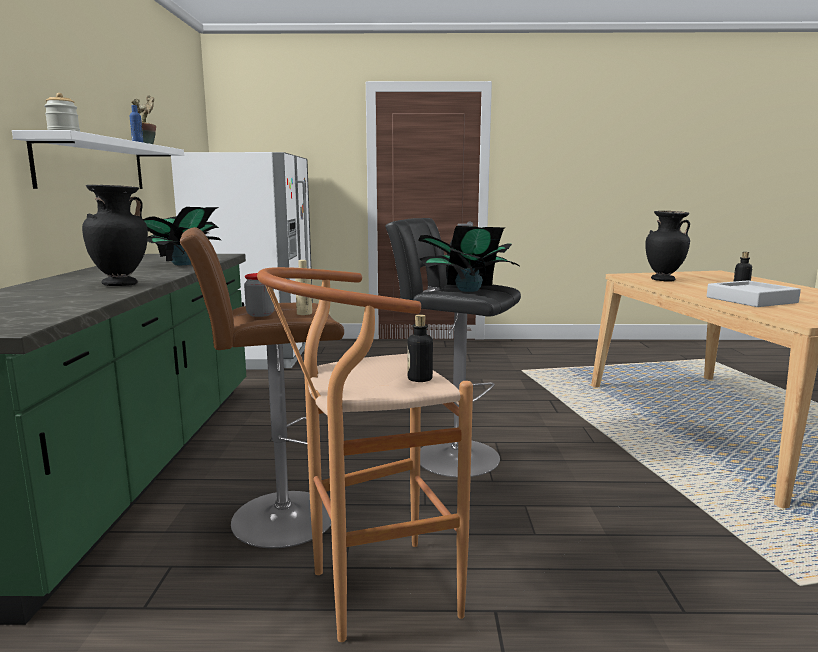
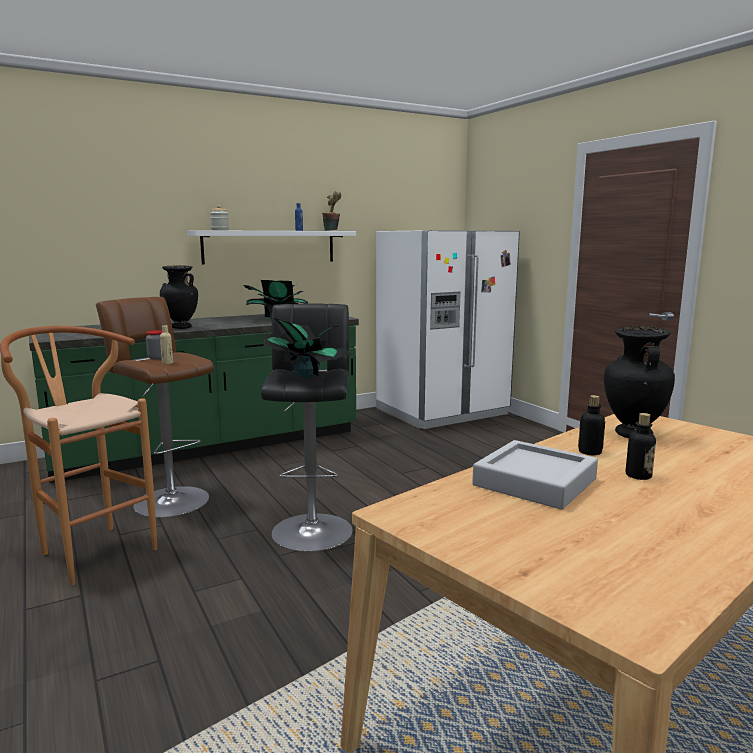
camera: 60 degrees right, 0 degrees up
(420, 379) = (92, 415): bottle -> bottle (590, 452)

